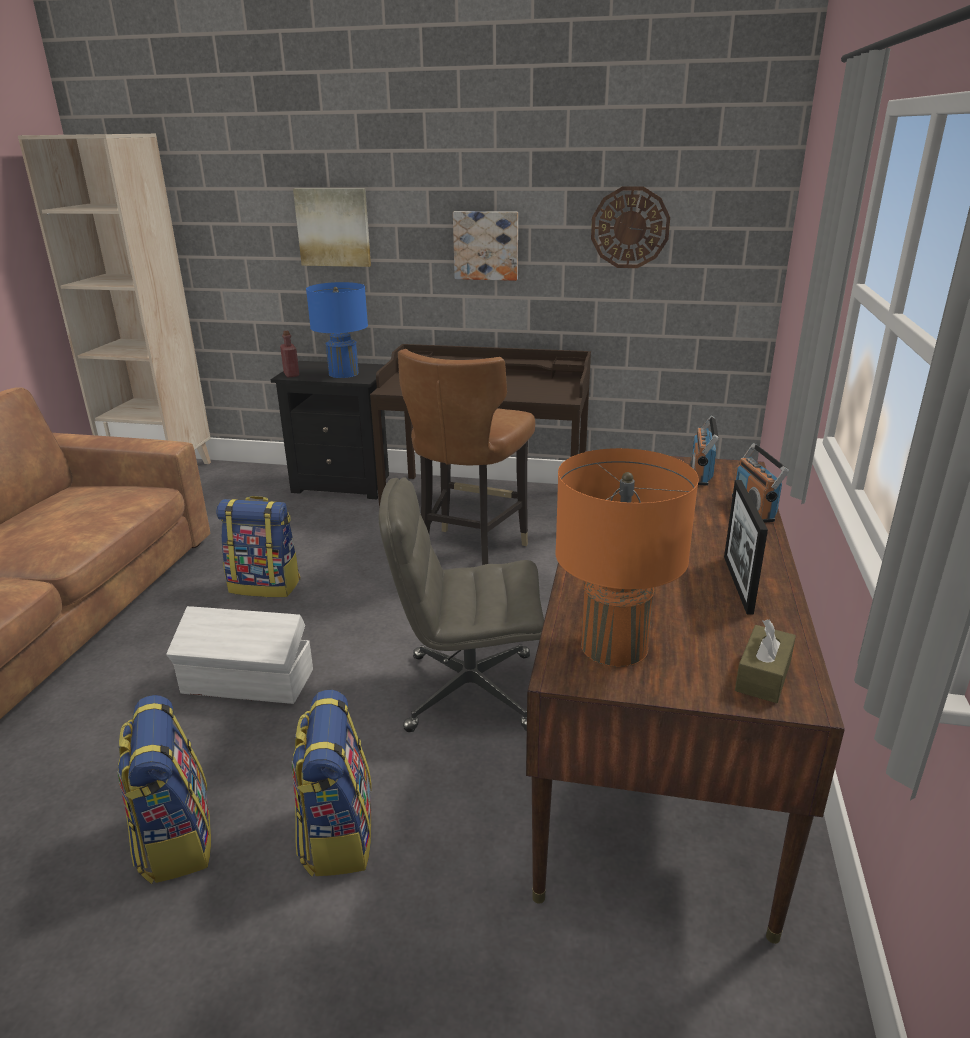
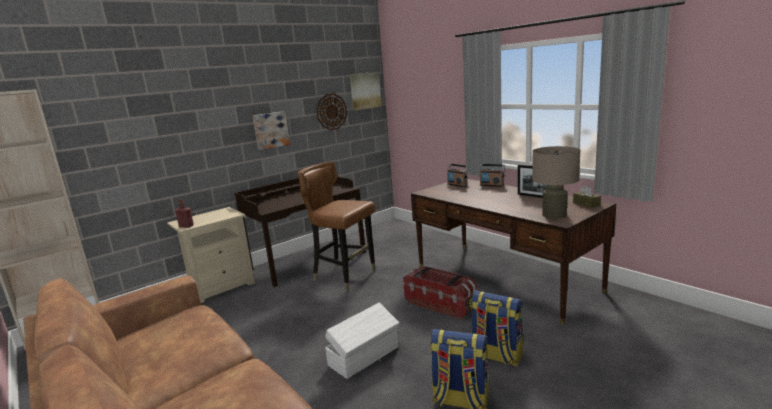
camera: 50 degrees left, 10 degrees down
(266, 585) = (284, 332): backpack -> none
(333, 227) = (181, 134): picture -> picture (365, 91)
(343, 373) = (216, 216): blue table lamp -> none
(345, 483) = (221, 287): black nightstand -> beige nightstand
(468, 692) = (441, 304): grey office chair -> storage box
(469, 554) = (344, 276): brown chair -> brown chair turned 150 degrees clockwise
(614, 646) = (554, 215): orange table lamp -> beige table lamp

